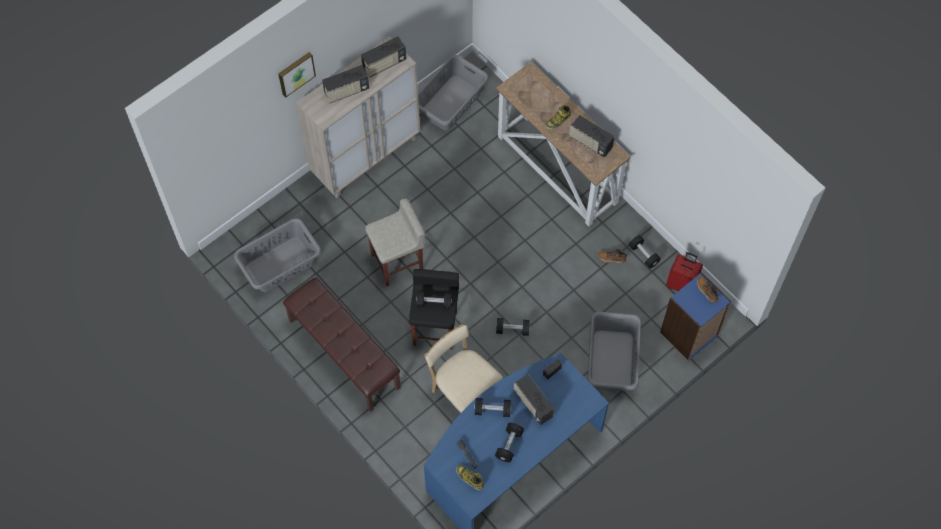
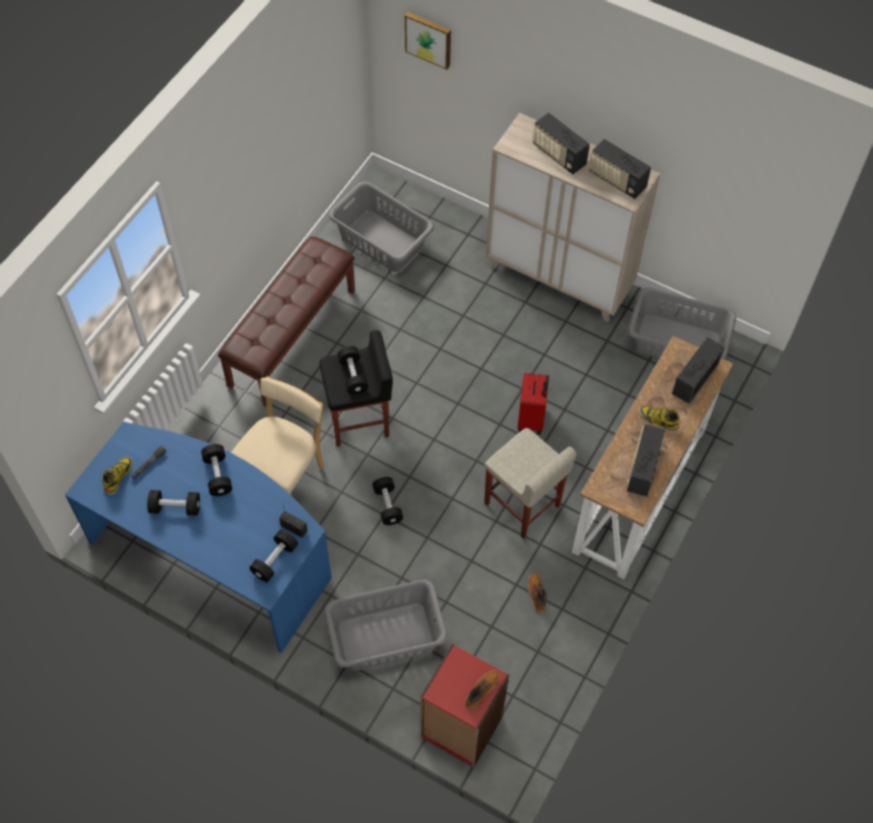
camera: 70 degrees right, 5 degrees down
(295, 73) = (536, 77): picture -> picture (429, 39)
(398, 262) = (431, 354): beige stool -> beige stool (522, 505)
(533, 404) = (240, 519): radio -> radio (694, 379)
(643, 255) = (558, 633): black dumbbell -> black dumbbell (274, 560)
(682, 285) = (533, 696): red suitcase -> red suitcase (531, 419)
(689, 334) = (461, 727): blue bookcase -> red bookcase

